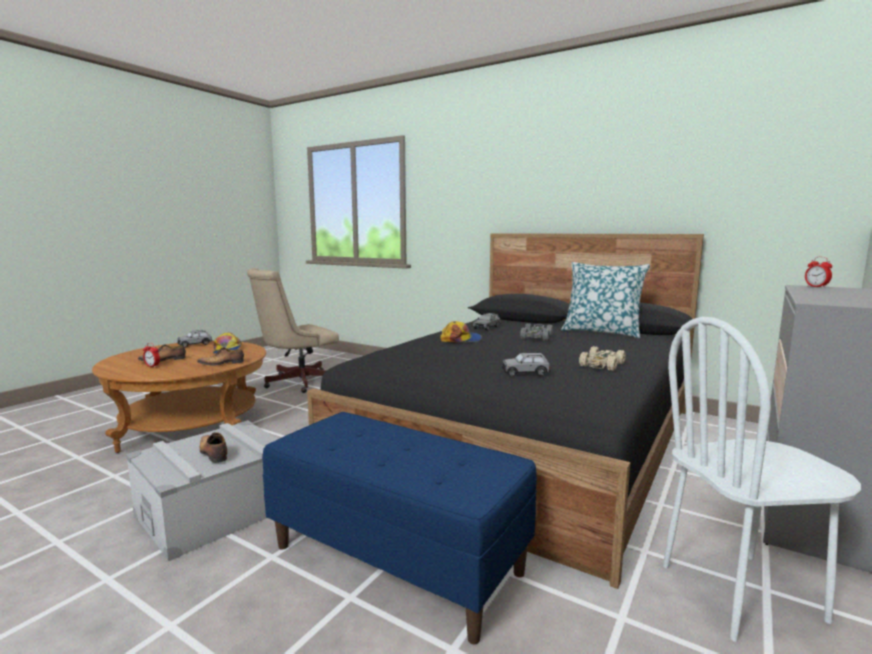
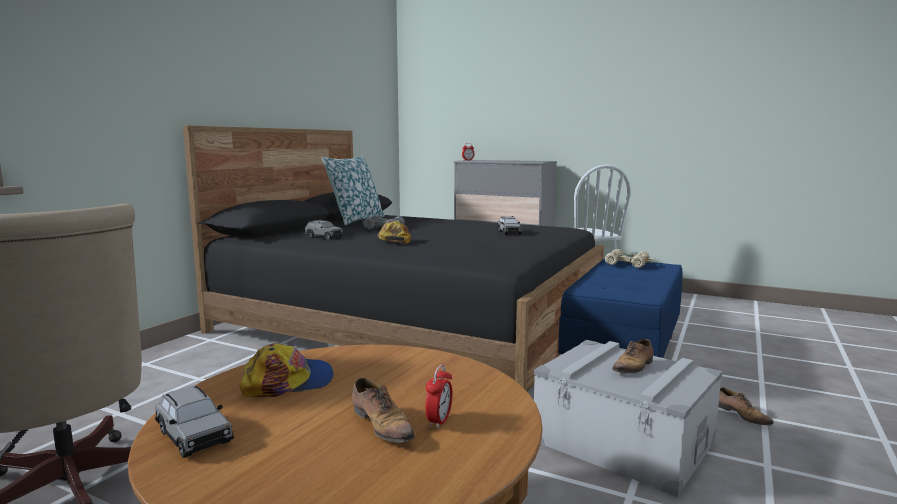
camera: 95 degrees left, 0 degrees up
(222, 364) = (411, 362): shoe -> shoe (742, 415)
(602, 365) = (477, 223): beige toy car -> beige toy car (628, 264)

